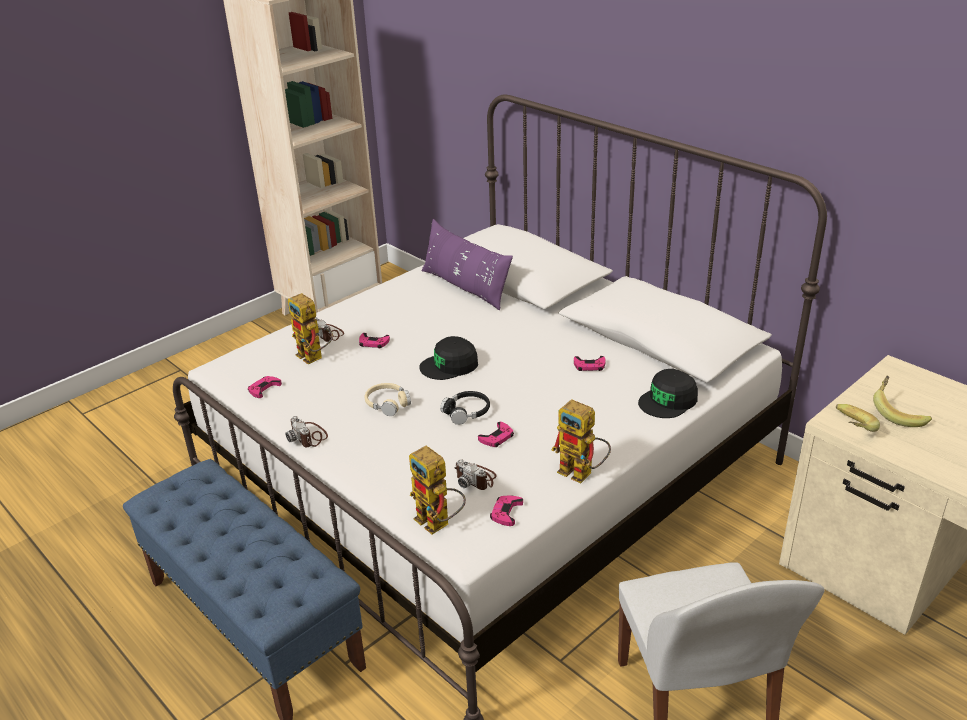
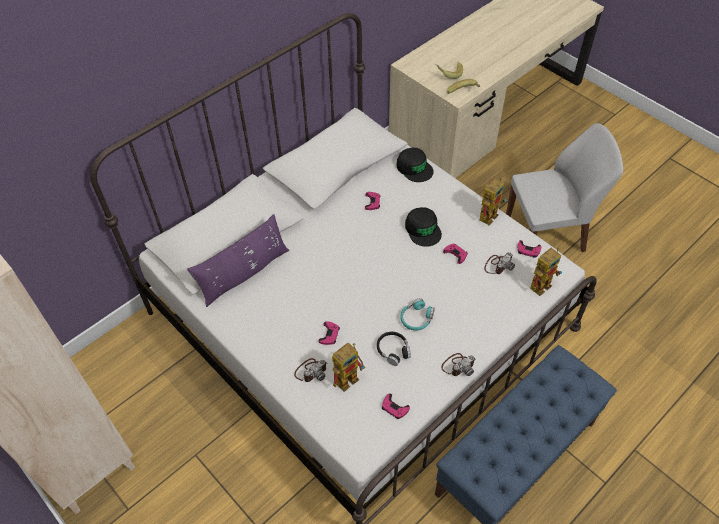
camera: 90 degrees left, 20 degrees up
(387, 404) = (416, 318): beige headphones -> turquoise headphones
(450, 365) = (367, 281): black cap -> black cap (423, 229)
(466, 412) = (427, 270): black headphones -> black headphones (393, 350)

